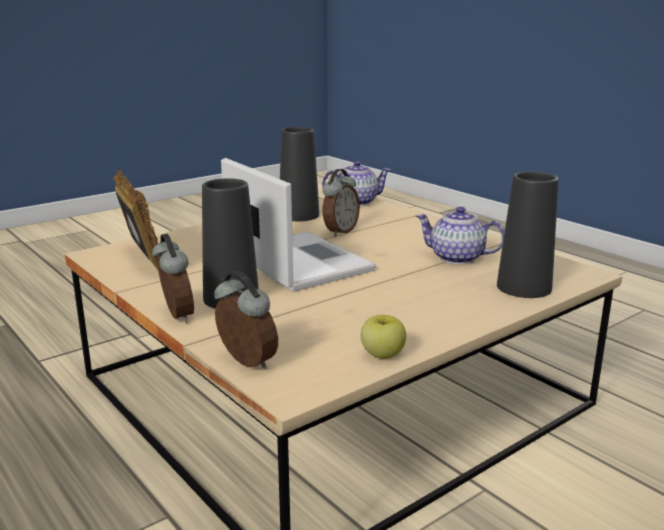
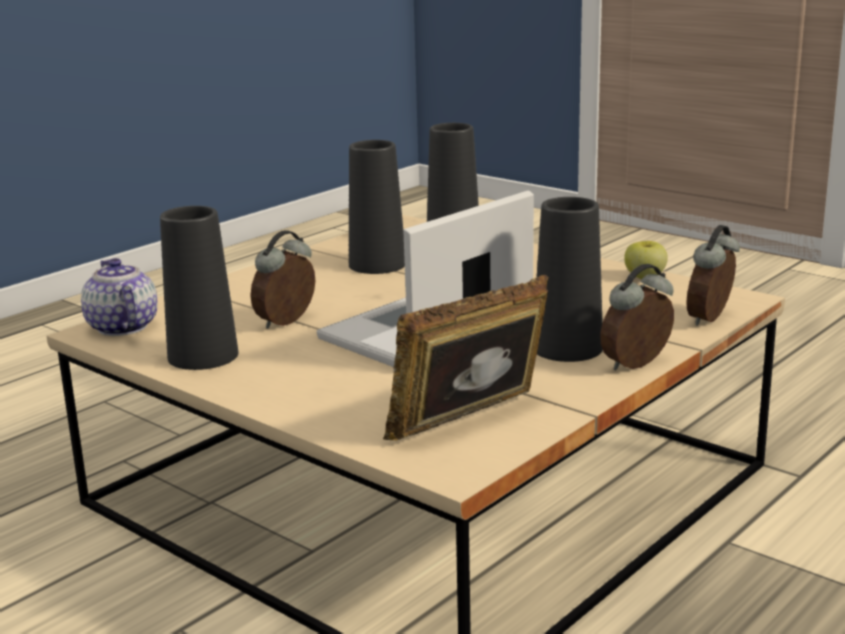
camera: 100 degrees left, 0 degrees up
(339, 231) = (287, 323): alarm clock -> alarm clock turned 75 degrees counterclockwise
(457, 258) = (377, 264): teapot -> black vase

